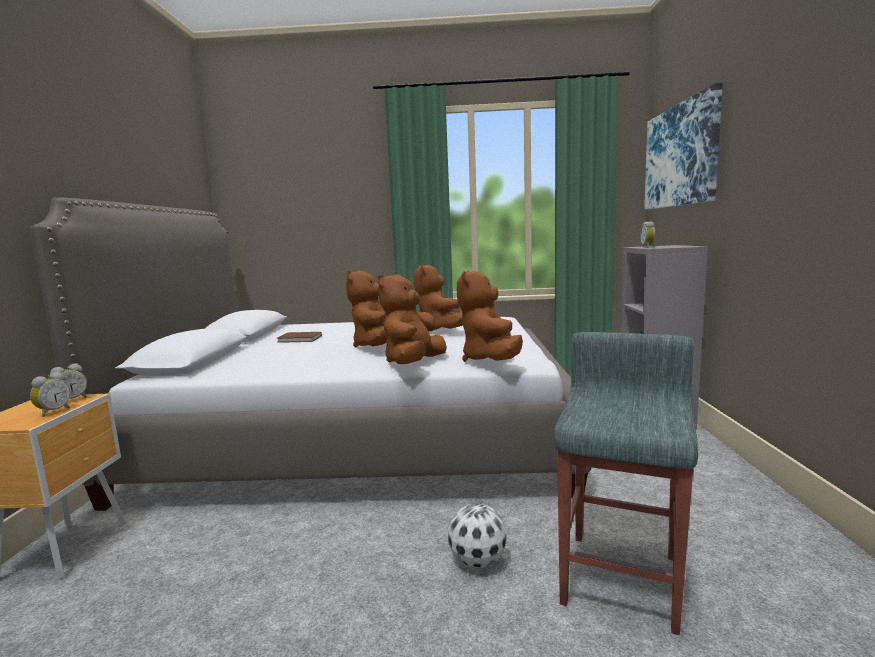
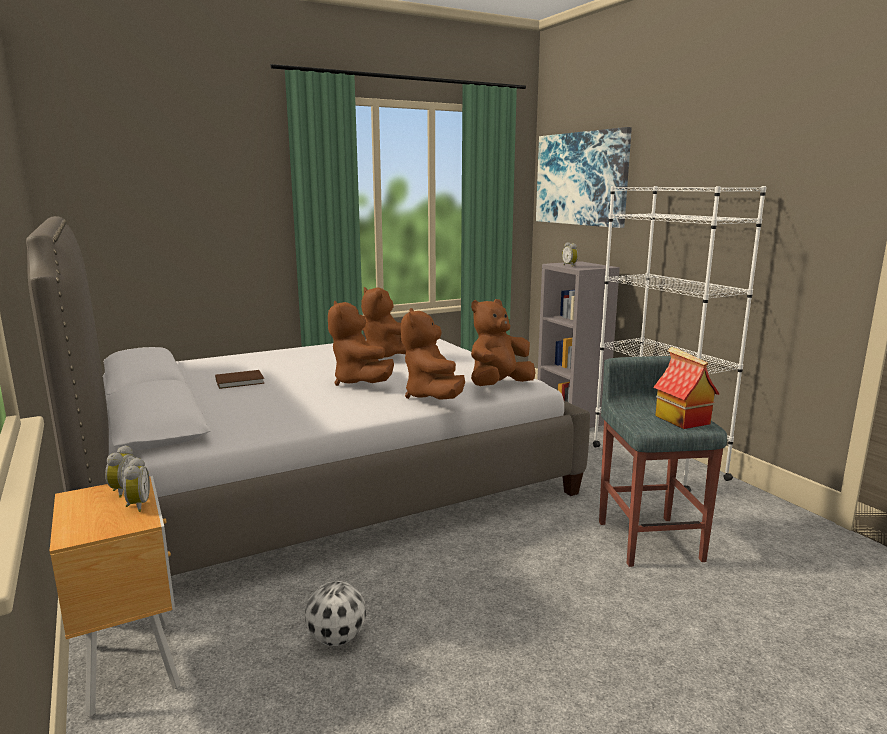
camera: 30 degrees left, 5 degrees up
(476, 561) = (549, 557): football -> football (335, 638)
(491, 360) = (498, 385): brown plush toy -> brown plush toy turned 75 degrees clockwise
(643, 418) = (681, 419): none -> toy house
(724, 482) = (657, 462): none -> white bookcase

